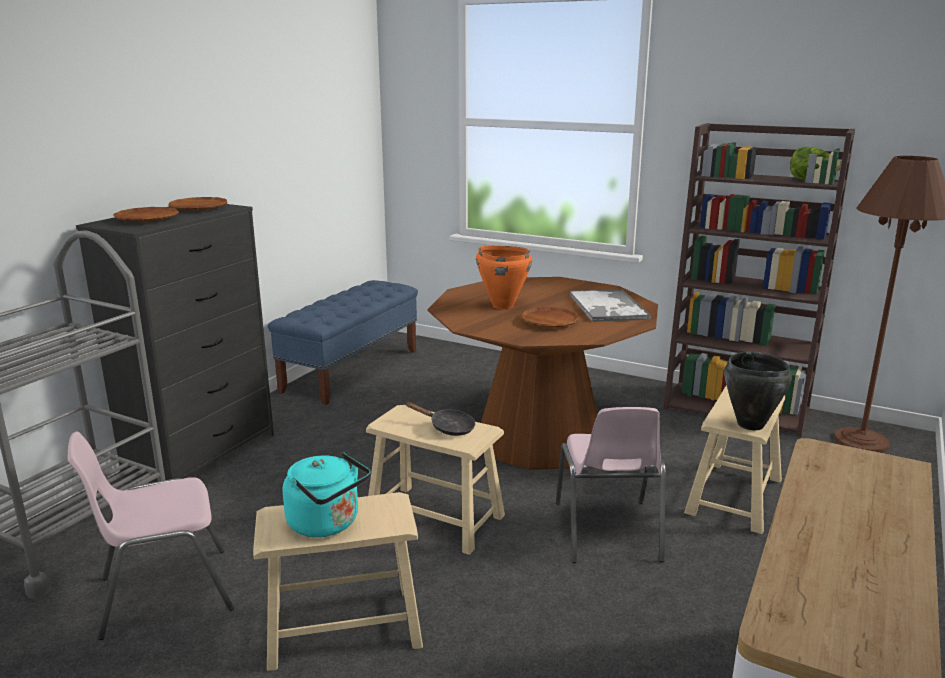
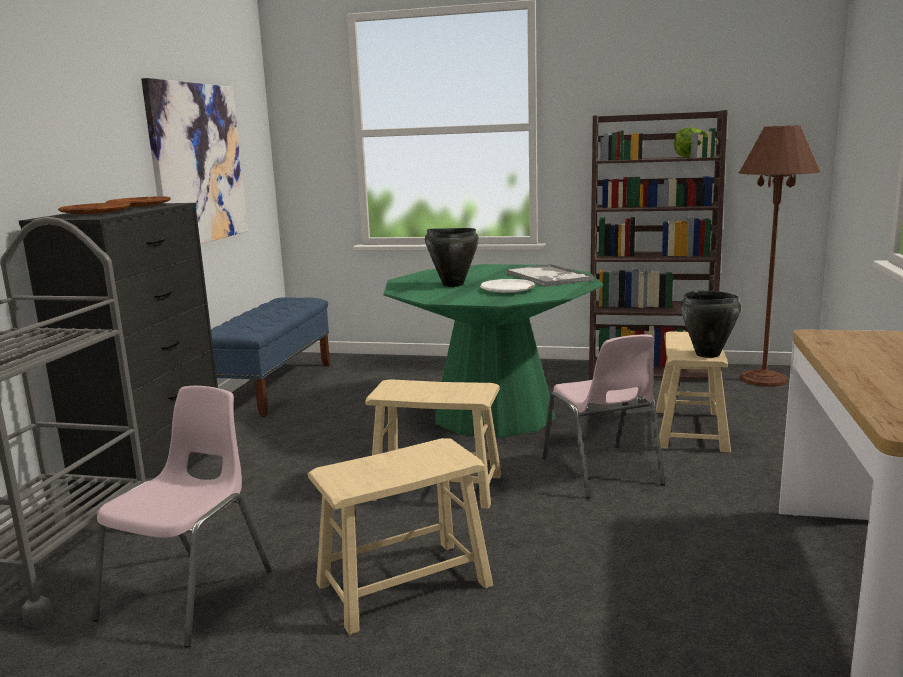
camera: 15 degrees left, 5 degrees down
(163, 593) = (190, 594): pink chair -> pink chair turned 150 degrees clockwise
(287, 153) = (198, 164): none -> picture
(327, 524) = (391, 470): turquoise kettle -> none
(448, 428) = (447, 389): black frying pan -> none
(502, 305) = (452, 285): orange cooking pot -> black cooking pot
(539, 438) = (494, 414): brown dining table -> green dining table
(549, 322) = (507, 290): brown plate -> white plate

